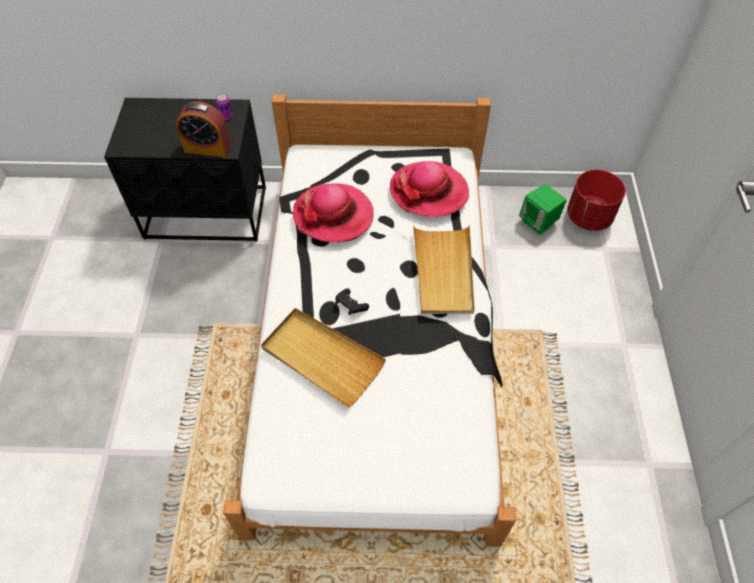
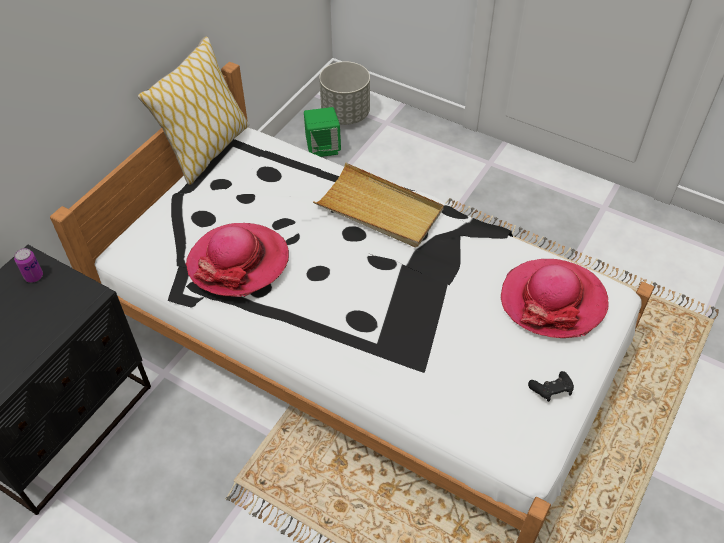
camera: 60 degrees left, 5 degrees down
(207, 148) = (69, 314): alarm clock -> none
(322, 358) = (413, 350): beige tray -> none
(350, 306) = (365, 299): black game controller -> black game controller (551, 390)
(426, 144) = (207, 150): none -> pillow
(429, 191) = (273, 175): hat -> hat (553, 300)
(588, 217) = (345, 114): red planter -> grey planter

